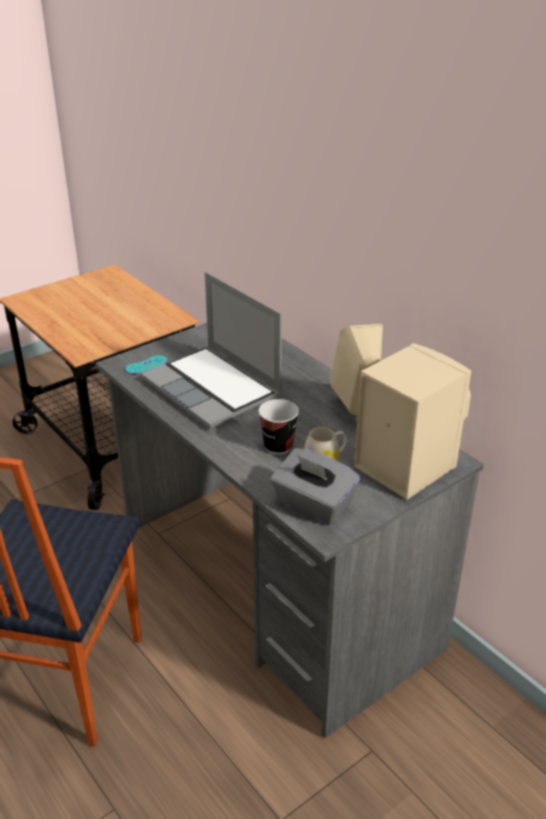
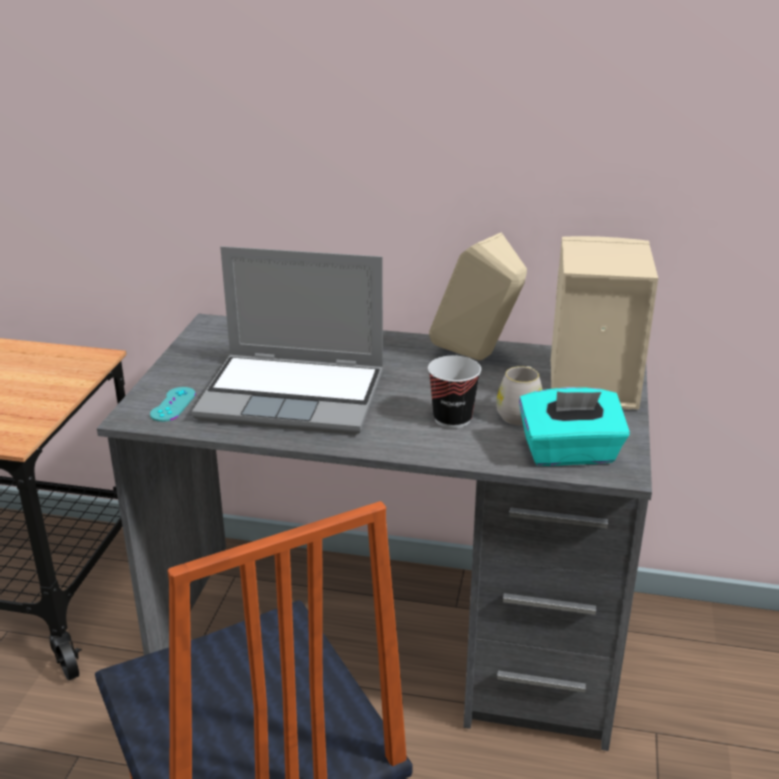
camera: 40 degrees left, 5 degrees down
(313, 504) = (570, 453): grey tissue box -> turquoise tissue box

